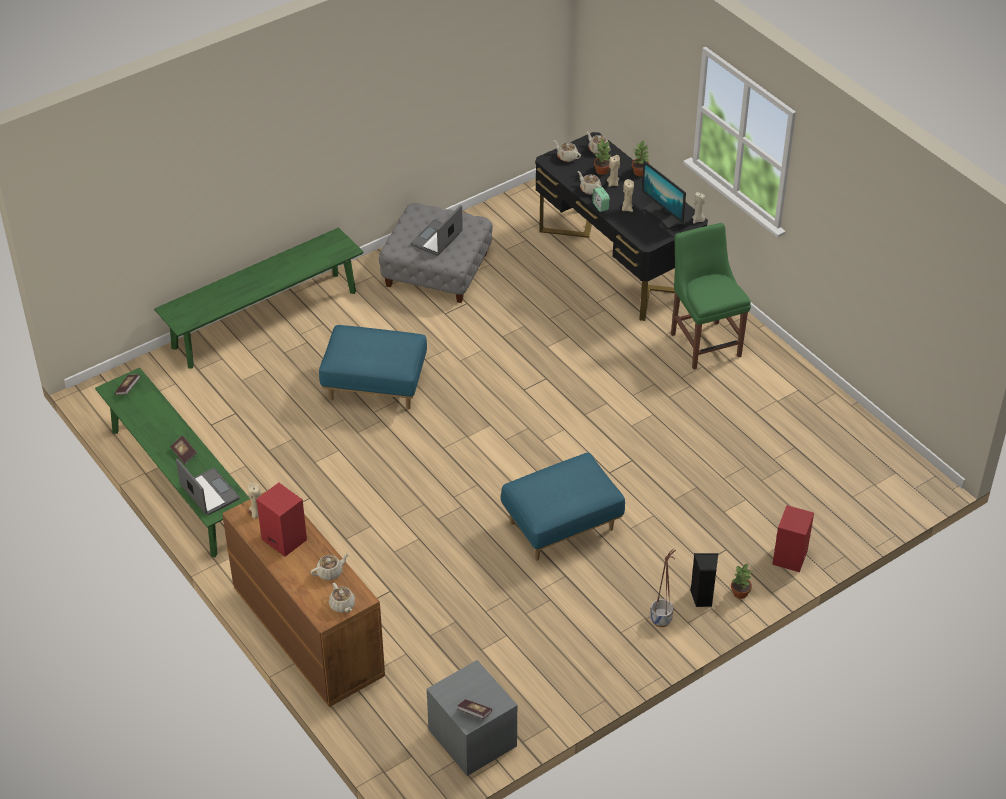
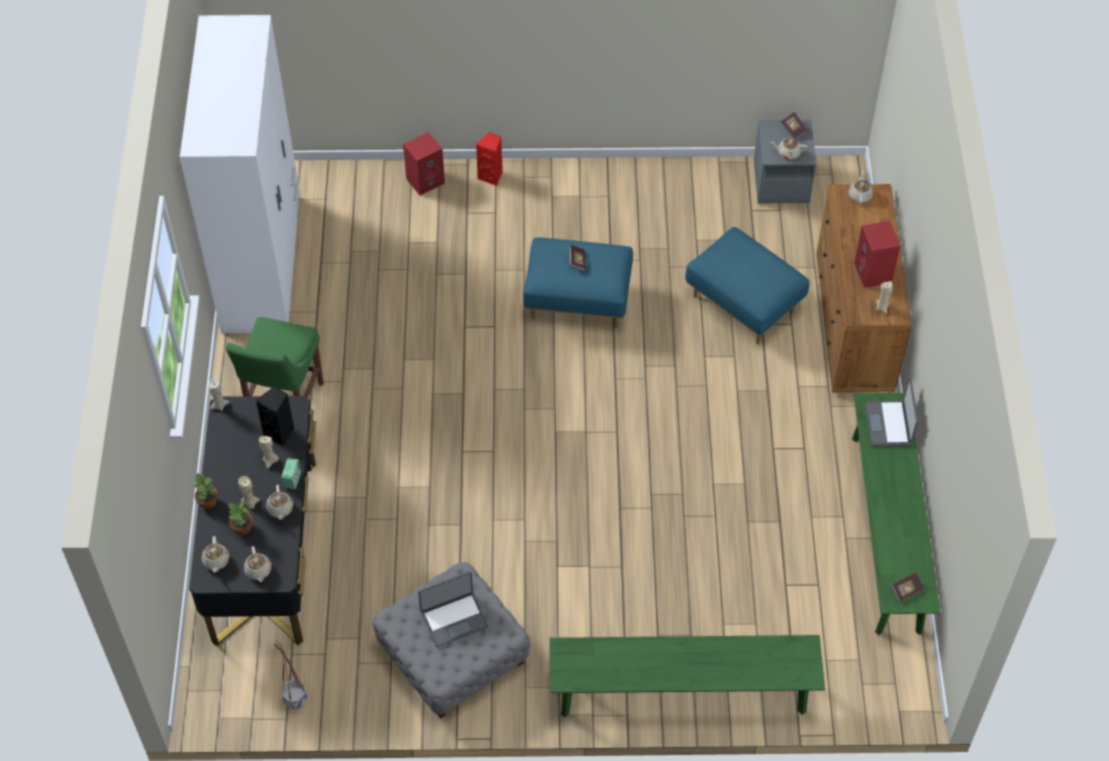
camera: 145 degrees left, 10 degrees up
(184, 454) = (889, 479): book -> book (577, 262)
(330, 572) = (852, 226): beige teapot -> beige teapot (788, 153)
(374, 387) = (630, 536): blue ottoman -> blue ottoman (744, 304)
(661, 620) = (569, 189): planter -> planter (295, 700)
(662, 216) = (246, 431): monitor -> none
(702, 598) = (523, 187): black speaker -> black speaker (280, 433)
(739, 593) = (491, 176): potted plant -> red speaker
(838, 423) = (262, 262): none -> white wardrobe

